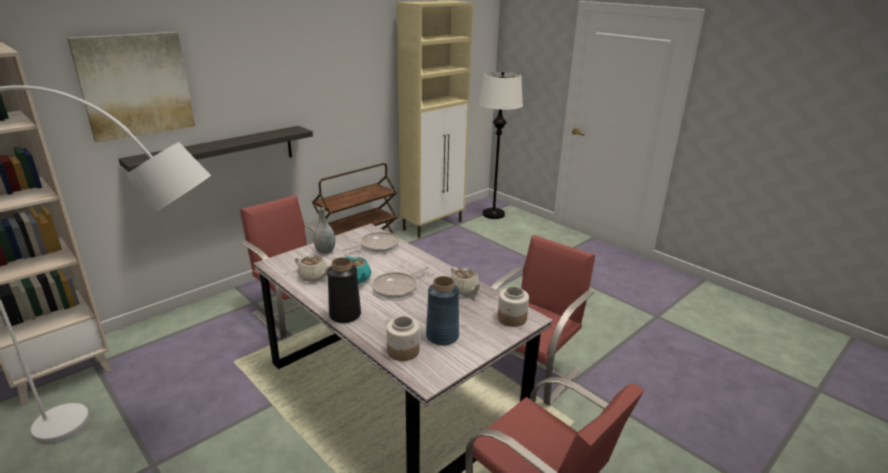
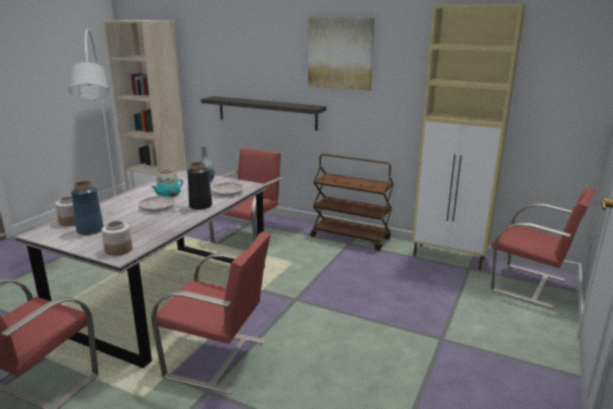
camera: 70 degrees right, 5 degrees down
(135, 85) = (226, 53): picture -> picture (340, 53)
(345, 315) = (117, 200): black vase -> black vase (200, 206)
(464, 290) = (162, 228): beige teapot -> none
(493, 214) = (530, 285): white floor lamp -> red chair

